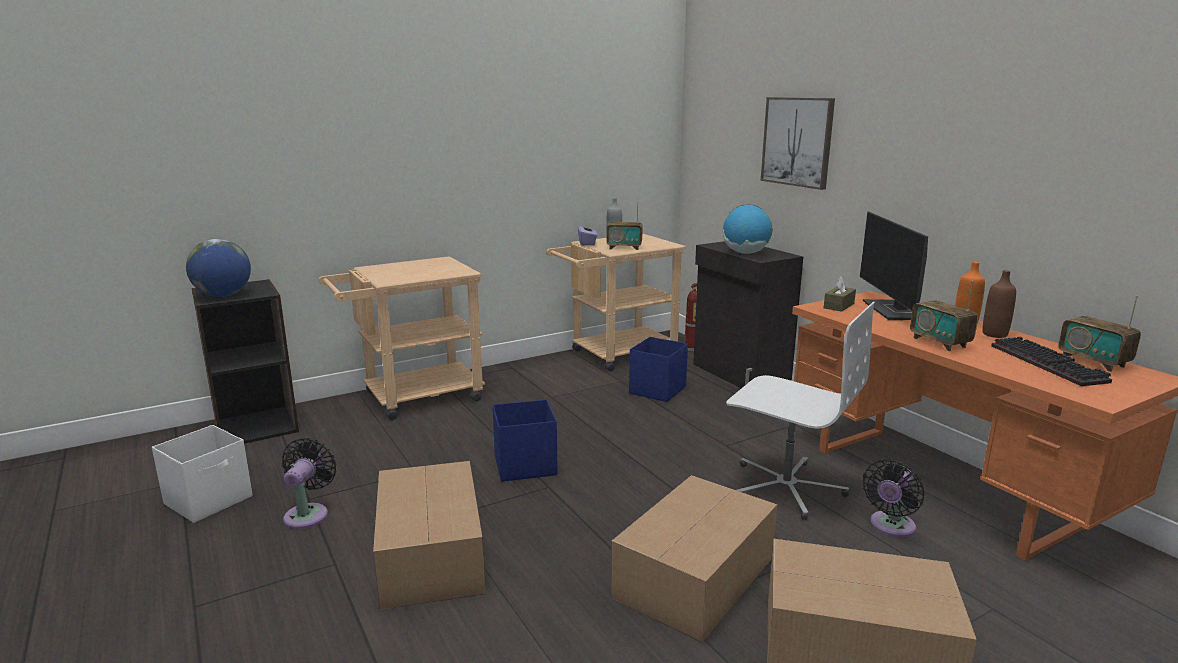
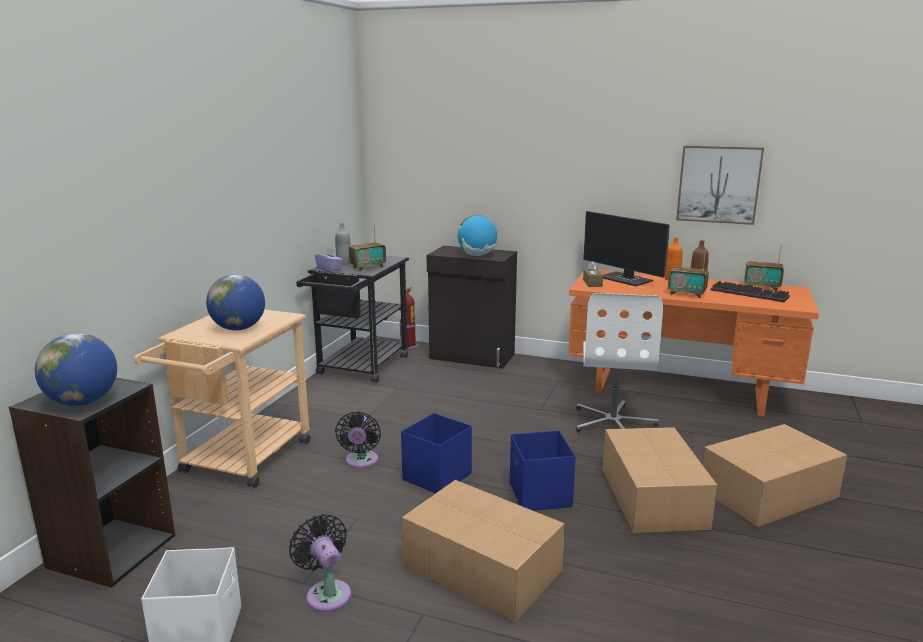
camera: 40 degrees left, 0 degrees up
(410, 272) = (238, 328): none -> globe
(616, 355) = (359, 368): beige cart -> black cart
(657, 390) = (436, 386): blue storage box -> blue storage box (539, 495)
(786, 487) = (613, 423): white office chair -> white office chair turned 105 degrees clockwise
(797, 141) = (501, 161): picture -> picture (718, 184)
(890, 527) = (692, 424): black fan -> black fan (361, 462)

